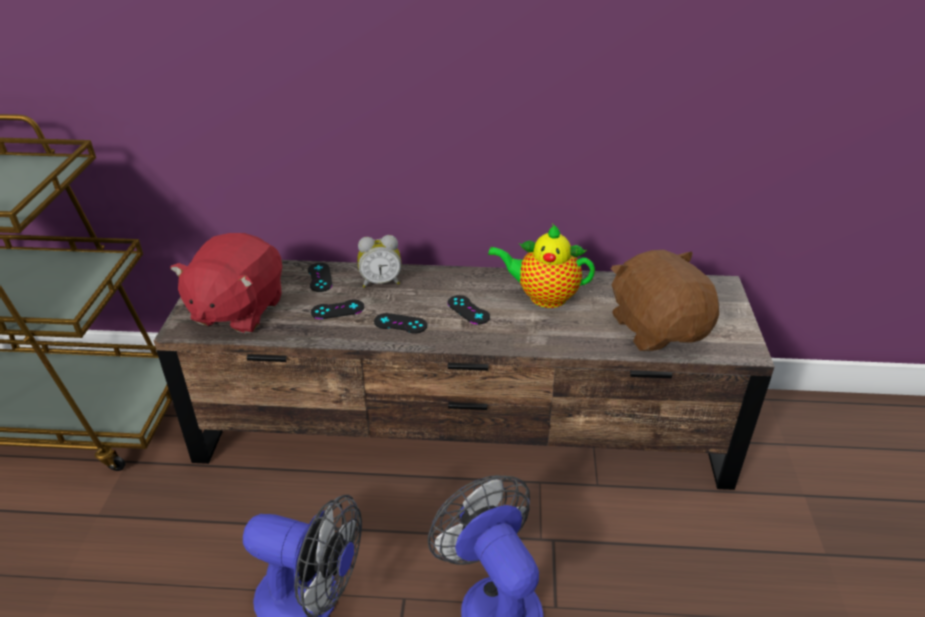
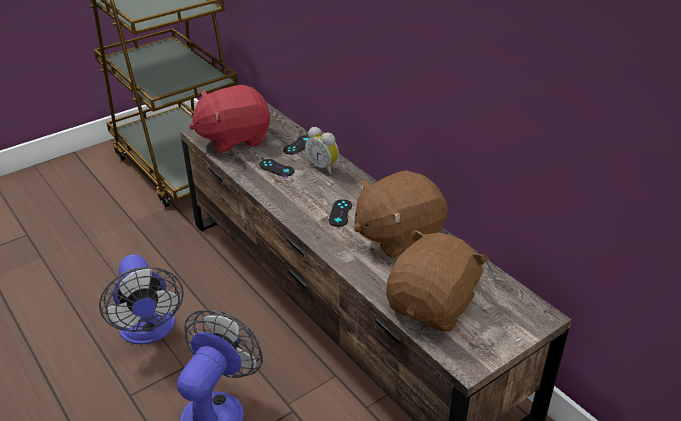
camera: 50 degrees right, 0 degrees up
(400, 323) = (292, 196): black game controller -> none
(543, 297) = (397, 235): teapot -> brown plush toy

